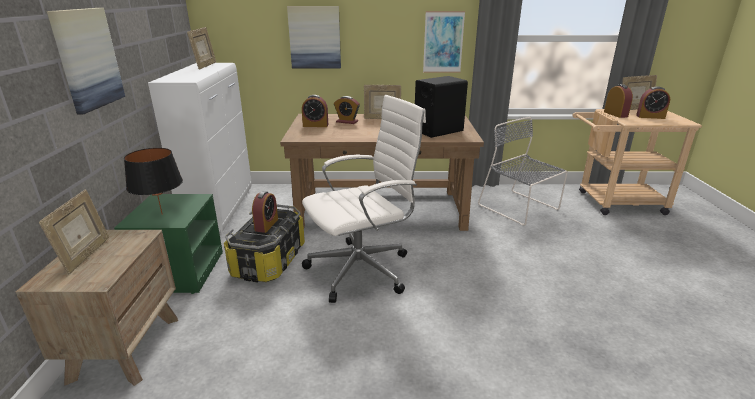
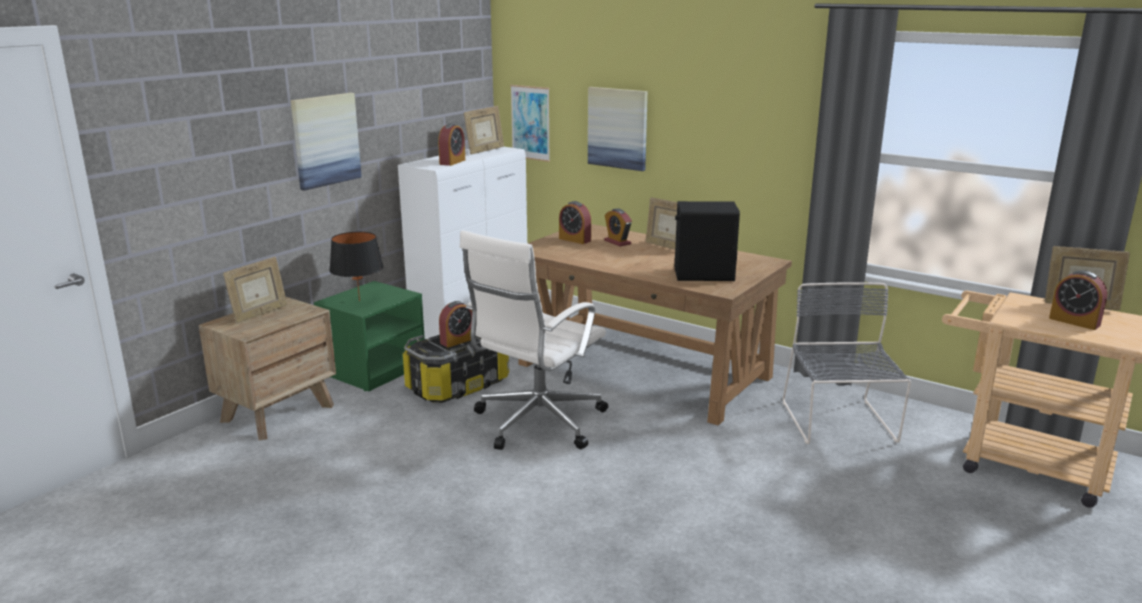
camera: 35 degrees right, 5 degrees down
(362, 269) = (536, 423): white office chair -> white office chair turned 120 degrees clockwise
(443, 42) = (778, 152): picture -> picture (530, 123)
(615, 114) = (1015, 305): alarm clock -> alarm clock (452, 162)

